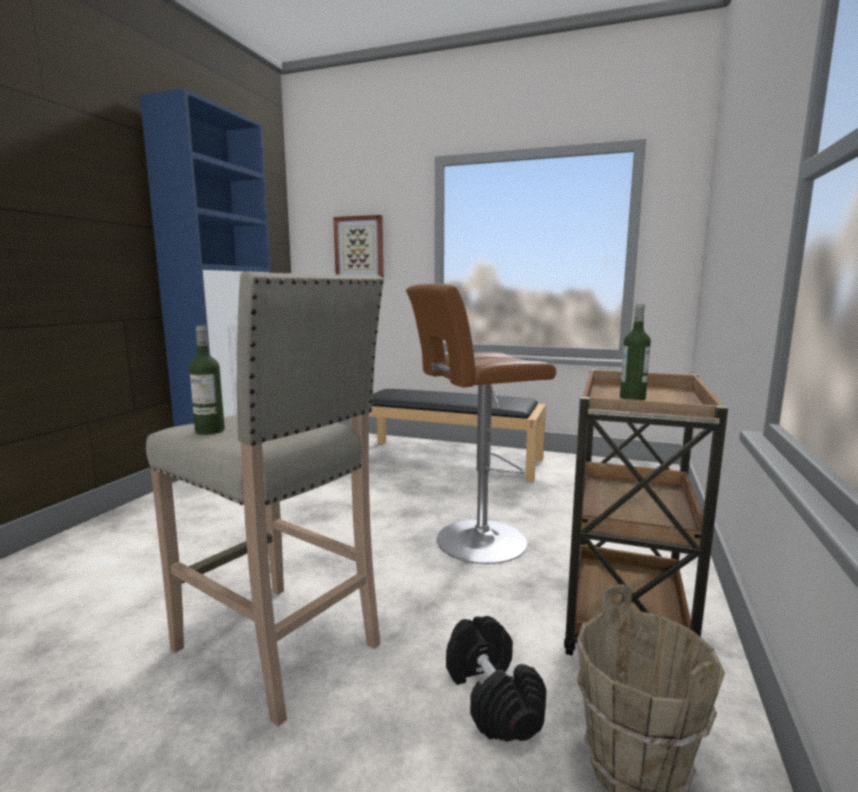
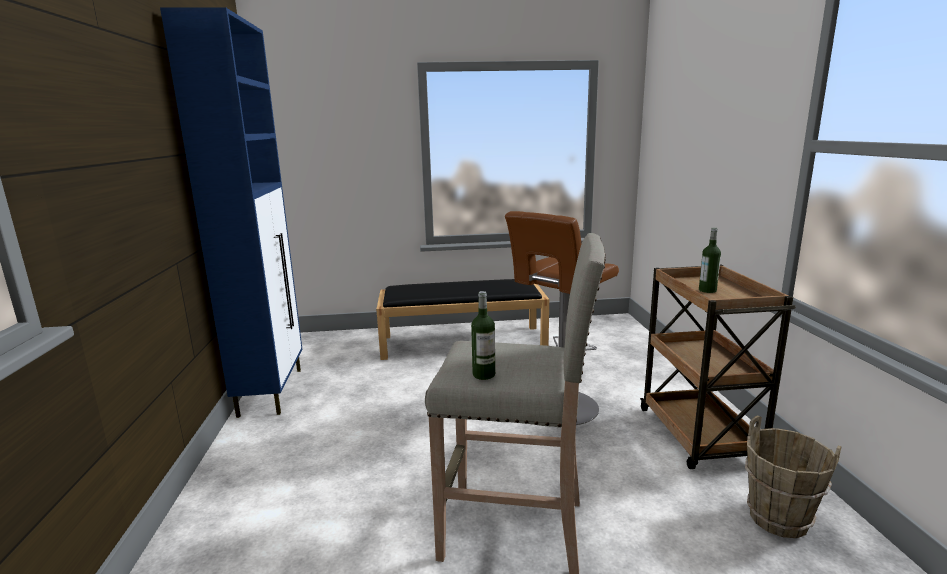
camera: 25 degrees left, 5 degrees up
(359, 248) = (341, 149): picture -> none
(491, 697) = (677, 509): black dumbbell -> none

